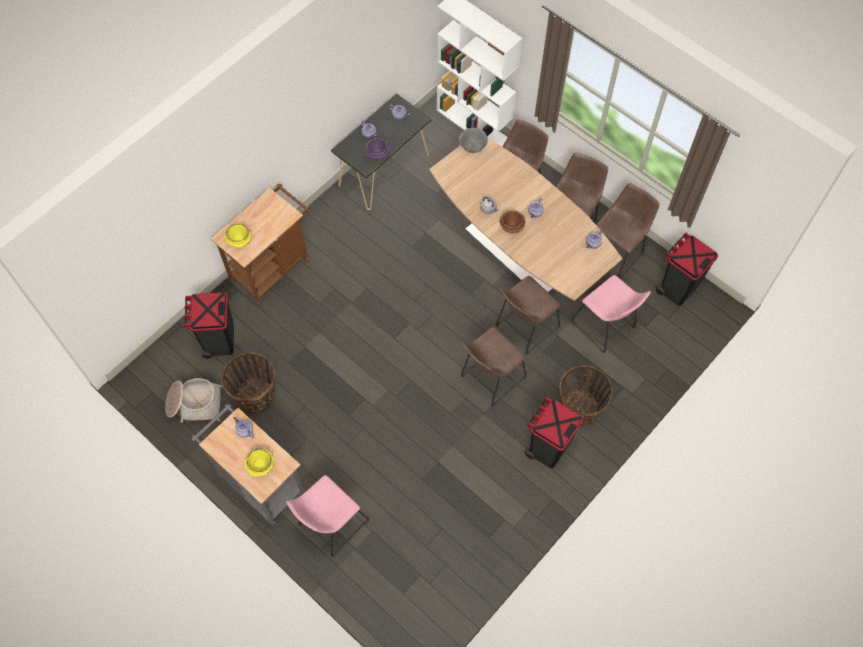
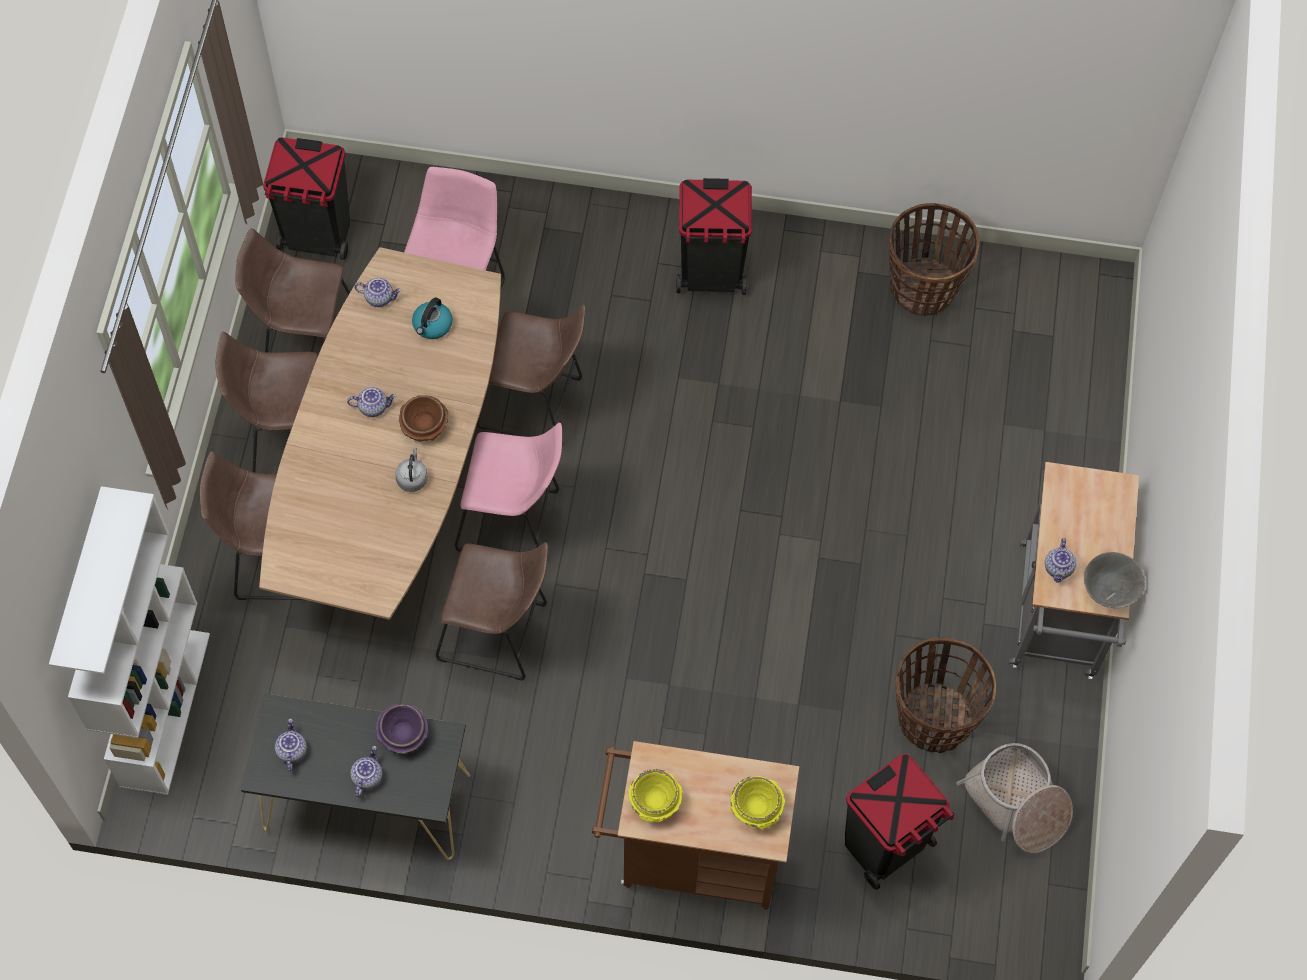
camera: 125 degrees left, 0 degrees up
(260, 465) = (1089, 511): yellow bowl -> yellow bowl (655, 802)
(330, 525) = (1039, 482): pink stool -> pink stool (514, 522)
(473, 147) = (297, 573): grey bowl -> grey bowl (1108, 591)
(490, 378) = (657, 405): brown stool -> brown stool (498, 634)
(563, 257) = (432, 326): none -> kettle
(579, 409) = (620, 266): basket -> basket (923, 287)

